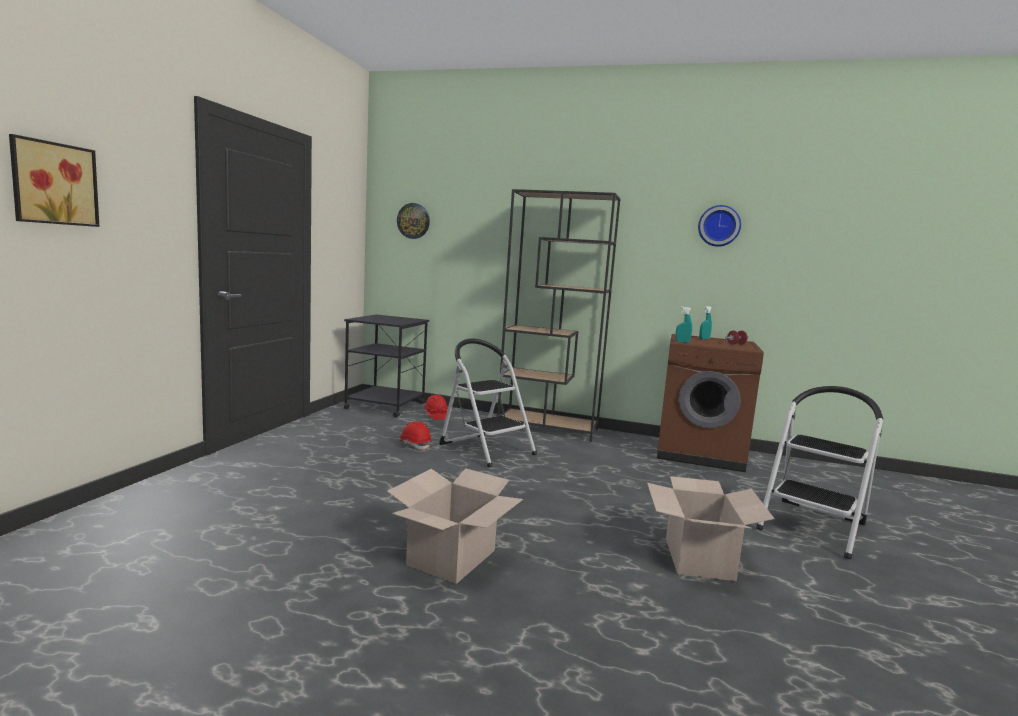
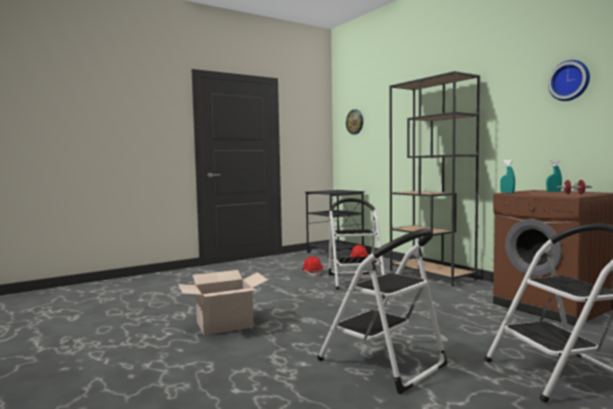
camera: 40 degrees right, 5 degrees down
(53, 183) = (112, 122): picture -> none
(699, 559) = (384, 364): cardboard box -> step ladder

